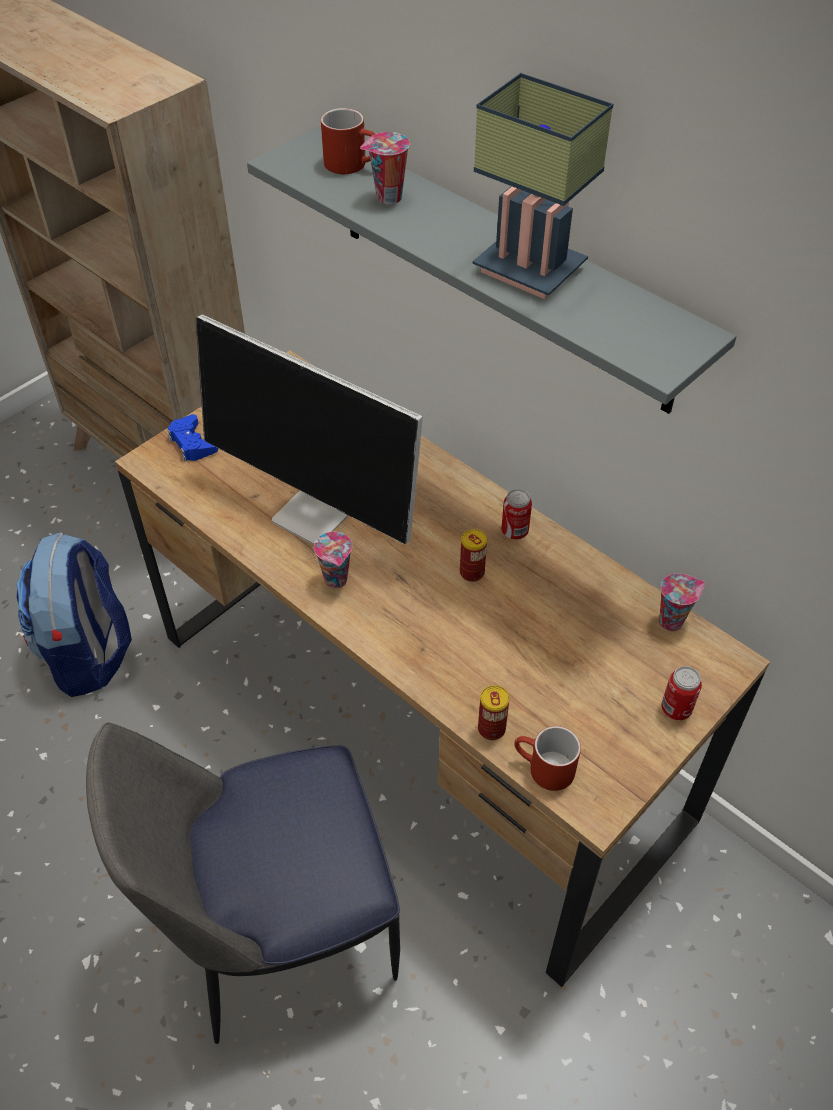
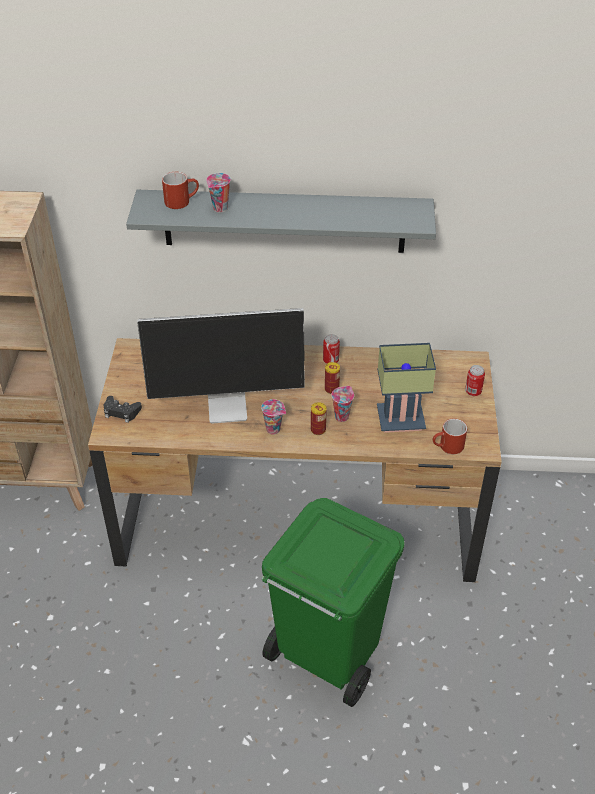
camera: 40 degrees left, 5 degrees down
(89, 653) = (74, 604): backpack -> none
(192, 443) = (121, 412): blue game controller -> black game controller
(278, 930) = (327, 655): chair -> green trash can
(491, 729) = (411, 446): can -> can (318, 430)
(523, 270) = (321, 212): table lamp -> table lamp (399, 421)
(672, 621) = (436, 358): cup -> cup (341, 416)

